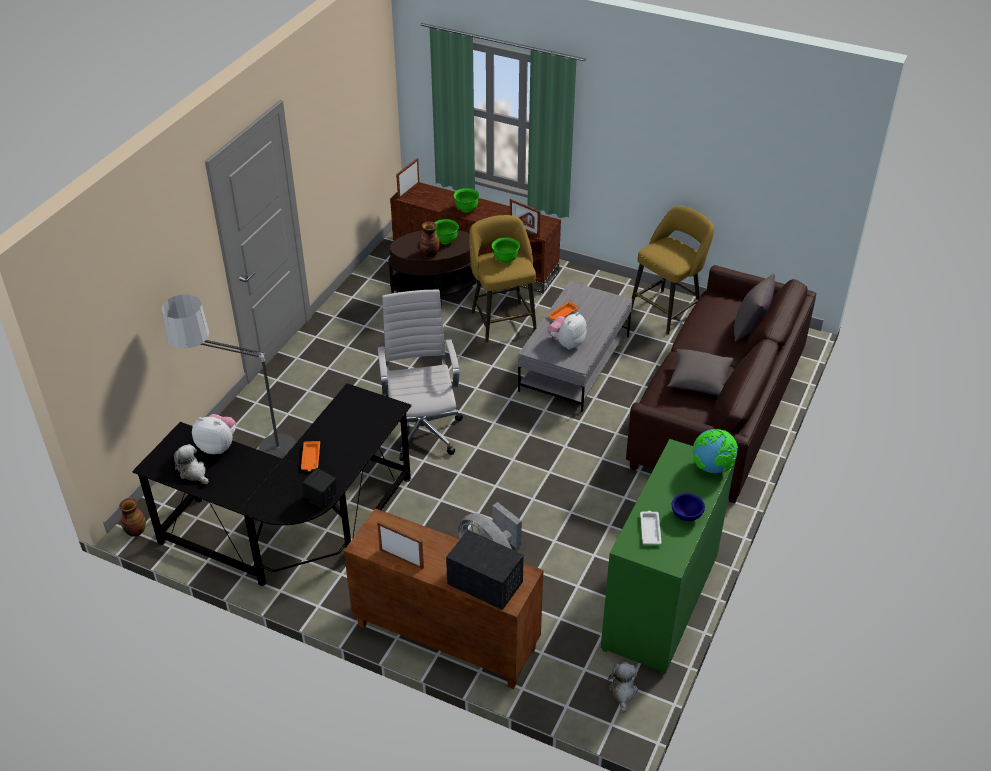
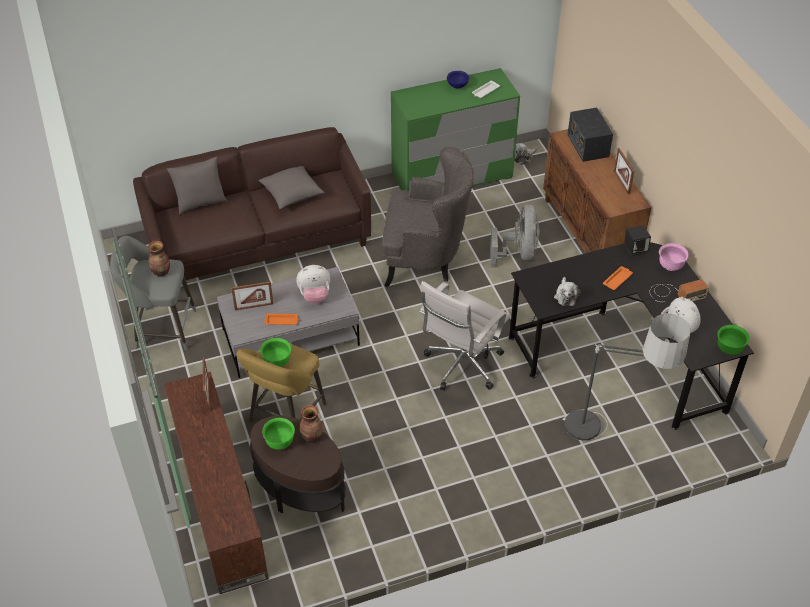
camera: 135 degrees left, 5 degrees up
(135, 531) = (740, 434): vase -> vase (161, 272)
(193, 472) = (708, 322): plush toy -> plush toy (565, 296)
(246, 479) = (675, 293): none -> radio
(272, 504) = (670, 266): none -> pink bowl
(408, 190) = (231, 533): picture frame -> picture frame (254, 306)
(466, 209) = (216, 461): green bowl -> green bowl (729, 348)
(563, 493) = (425, 259): none -> grey armchair
(667, 310) = (162, 329): yellow stool -> grey stool
(712, 467) = (408, 95): globe -> none

